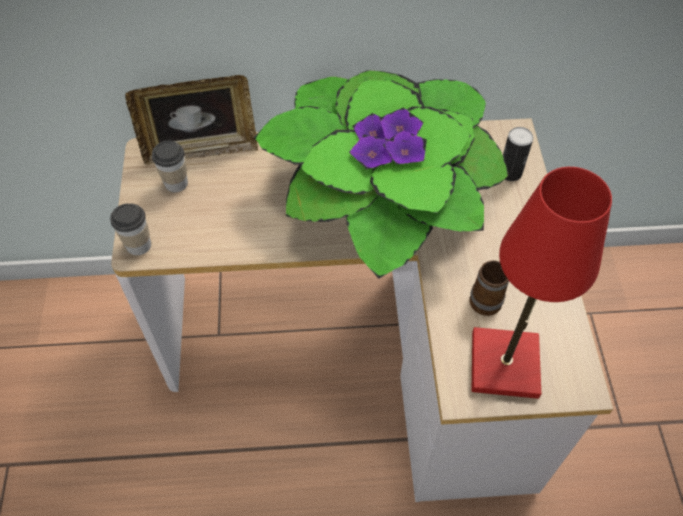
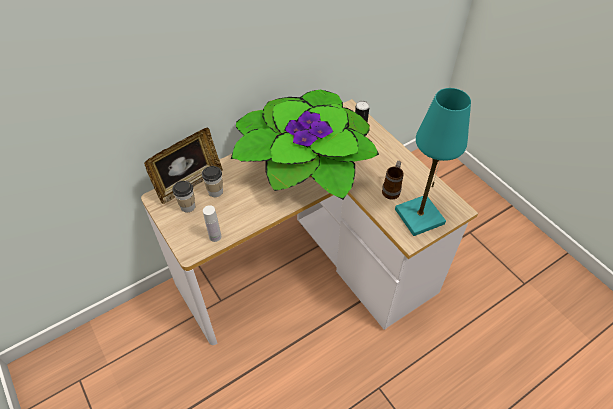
camera: 30 degrees left, 5 degrees down
(138, 245) = (190, 248): cup -> cup (215, 191)
(181, 245) = (215, 236): none -> white bottle
(505, 365) = (419, 217): red table lamp -> turquoise table lamp

